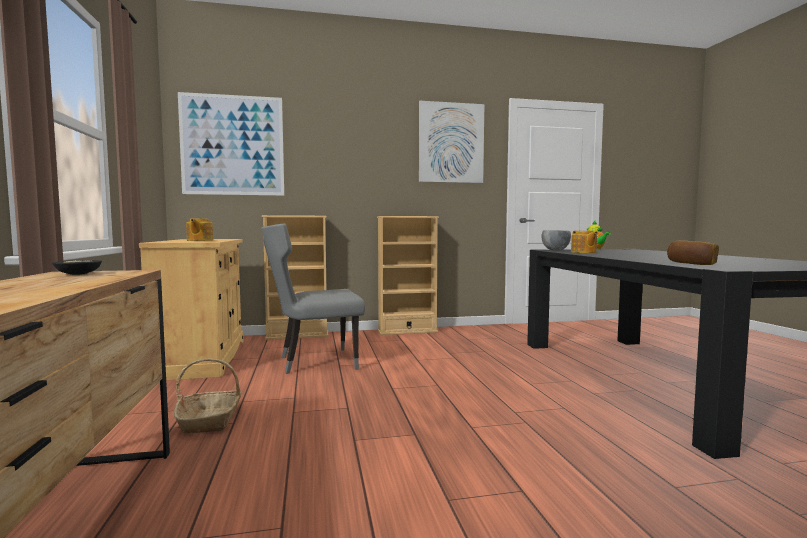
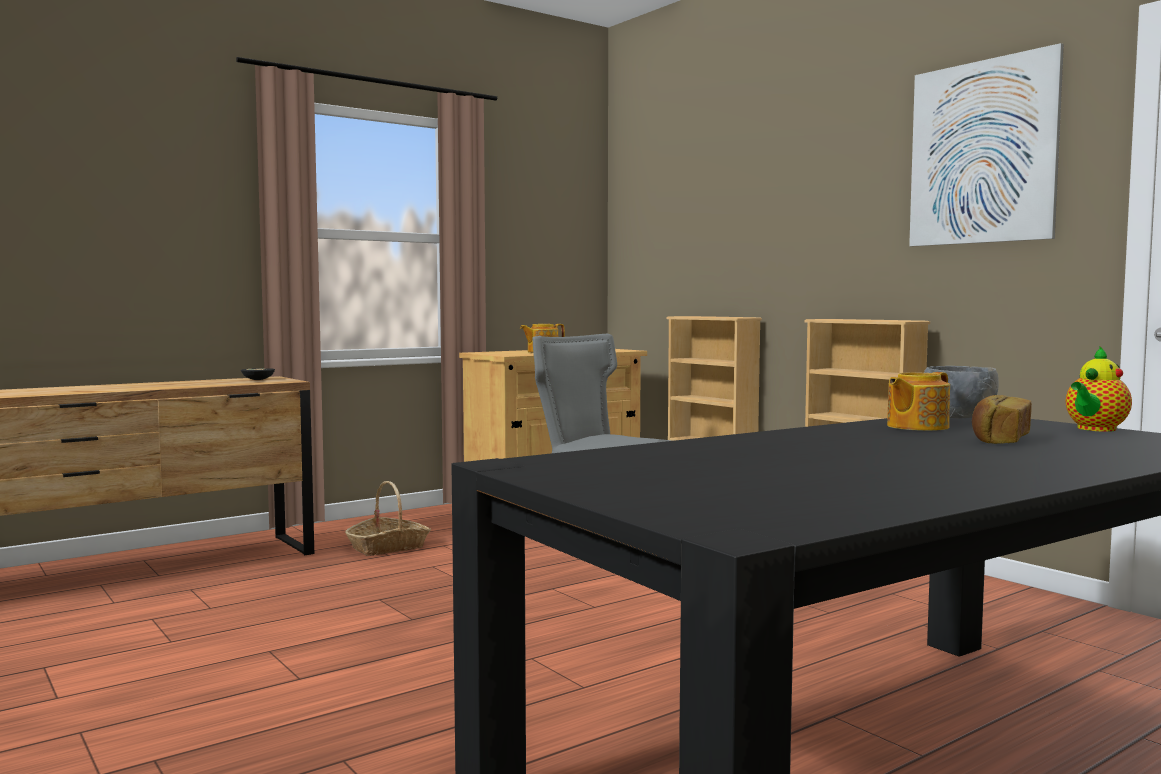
camera: 65 degrees right, 0 degrees up
(232, 145) = (664, 212): picture -> none
(691, 264) = (622, 457): bread -> bread (999, 440)

